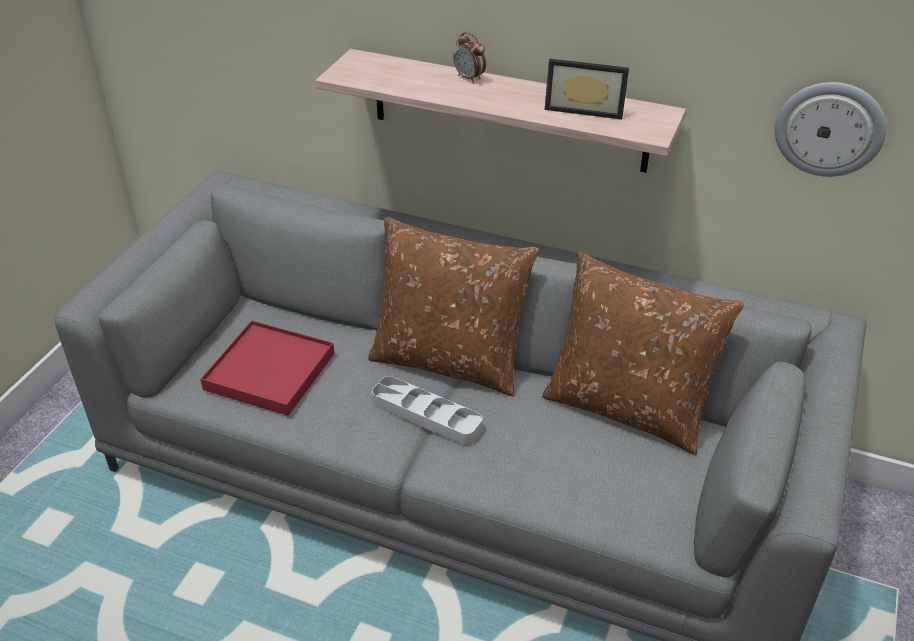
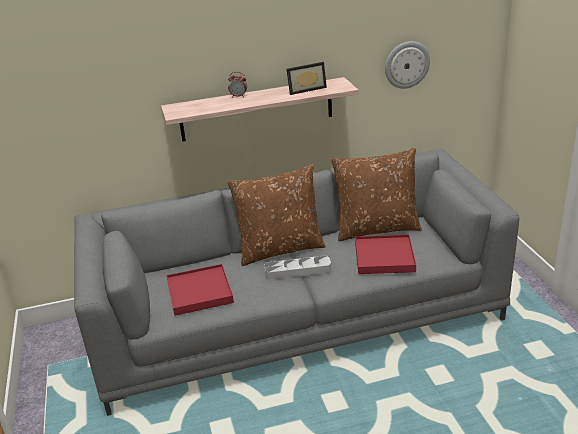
camera: 35 degrees left, 10 degrees down
(574, 470) = (384, 257): none -> red tray

